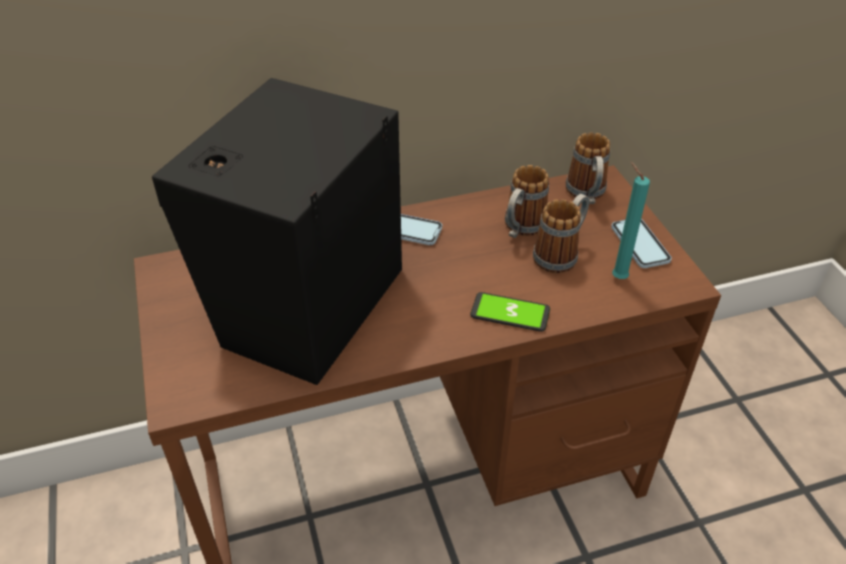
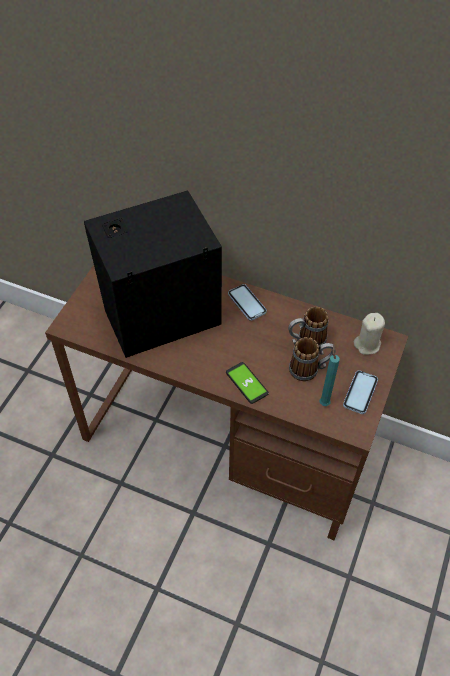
camera: 40 degrees right, 10 degrees up
(587, 195) = (367, 344): mug -> beige candle

